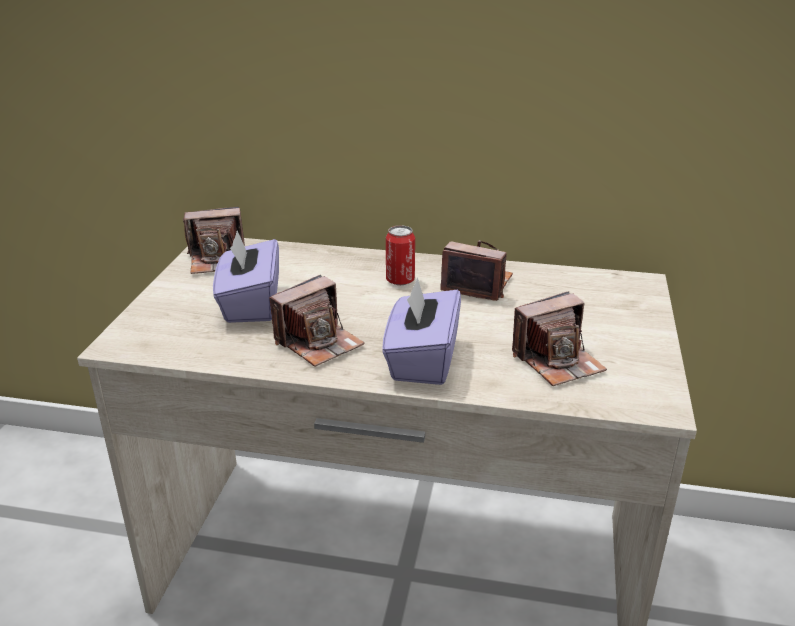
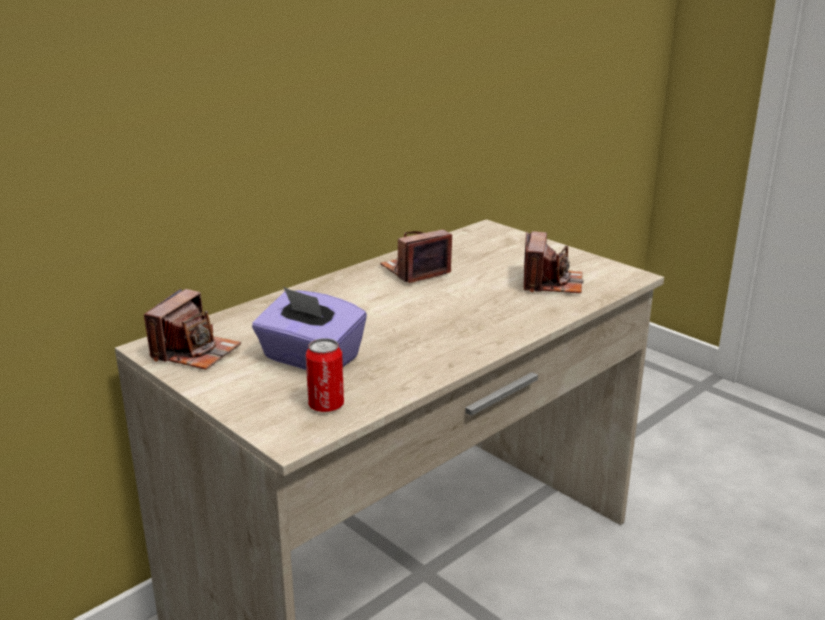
camera: 55 degrees left, 5 degrees down
(319, 342) = (419, 349): camera -> none
(400, 280) = (366, 293): can -> can (326, 405)
(422, 360) = (495, 321): purple tissue box -> none

